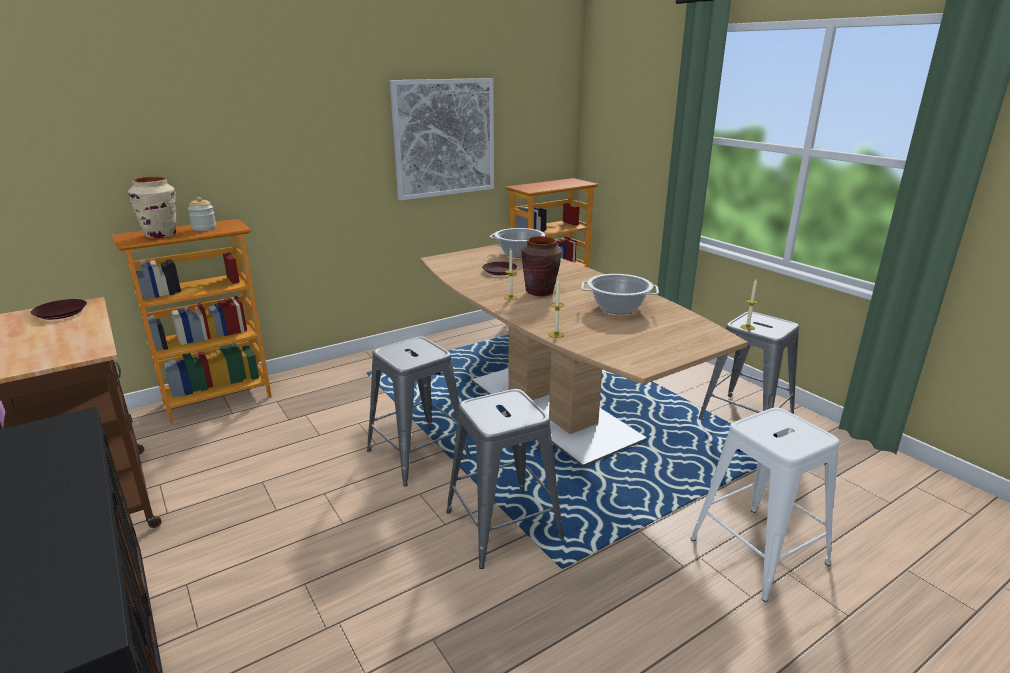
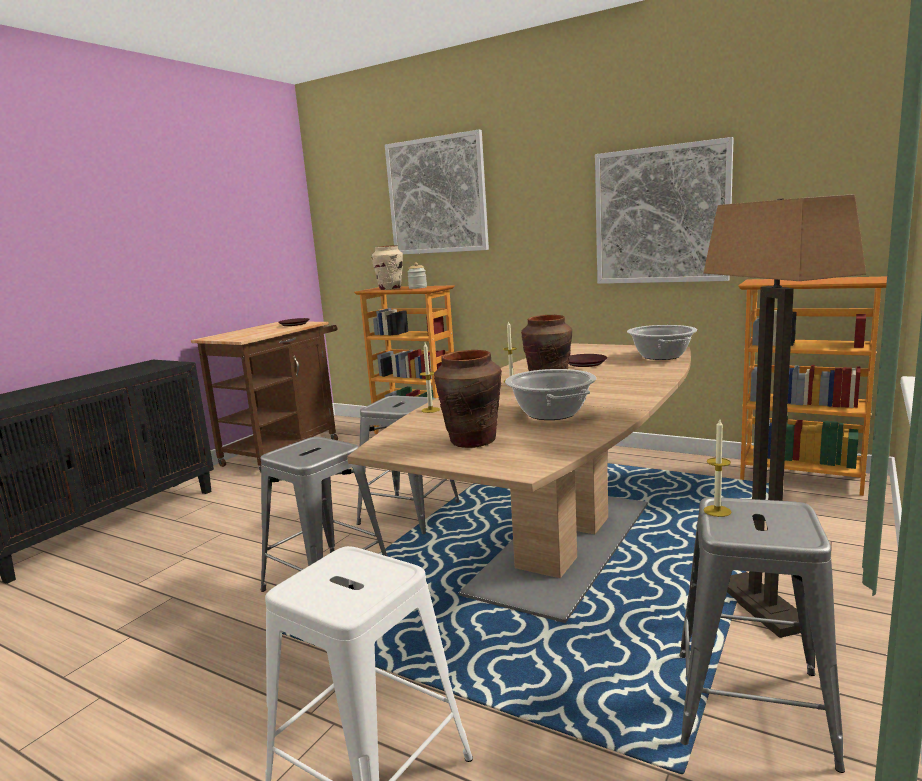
camera: 65 degrees right, 10 degrees down
(199, 111) = (437, 196): none -> picture
(654, 338) = (472, 441): none -> brown vase
(670, 382) = (763, 607): none -> floor lamp

